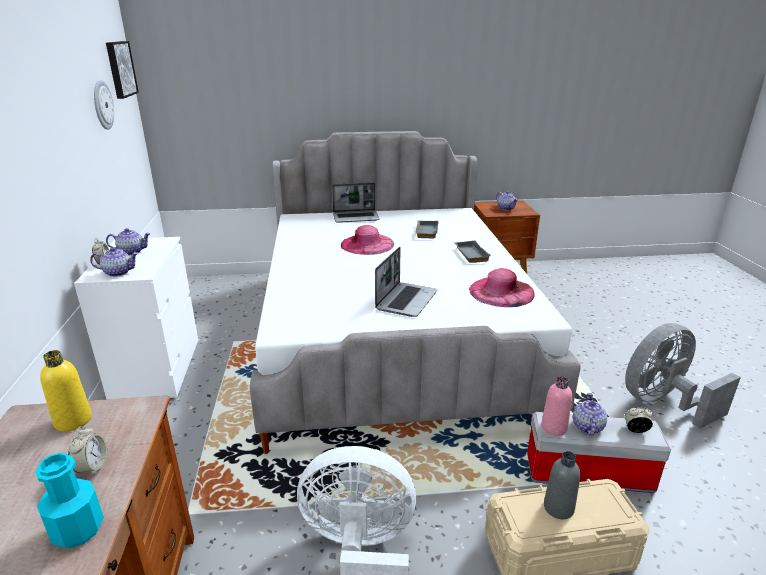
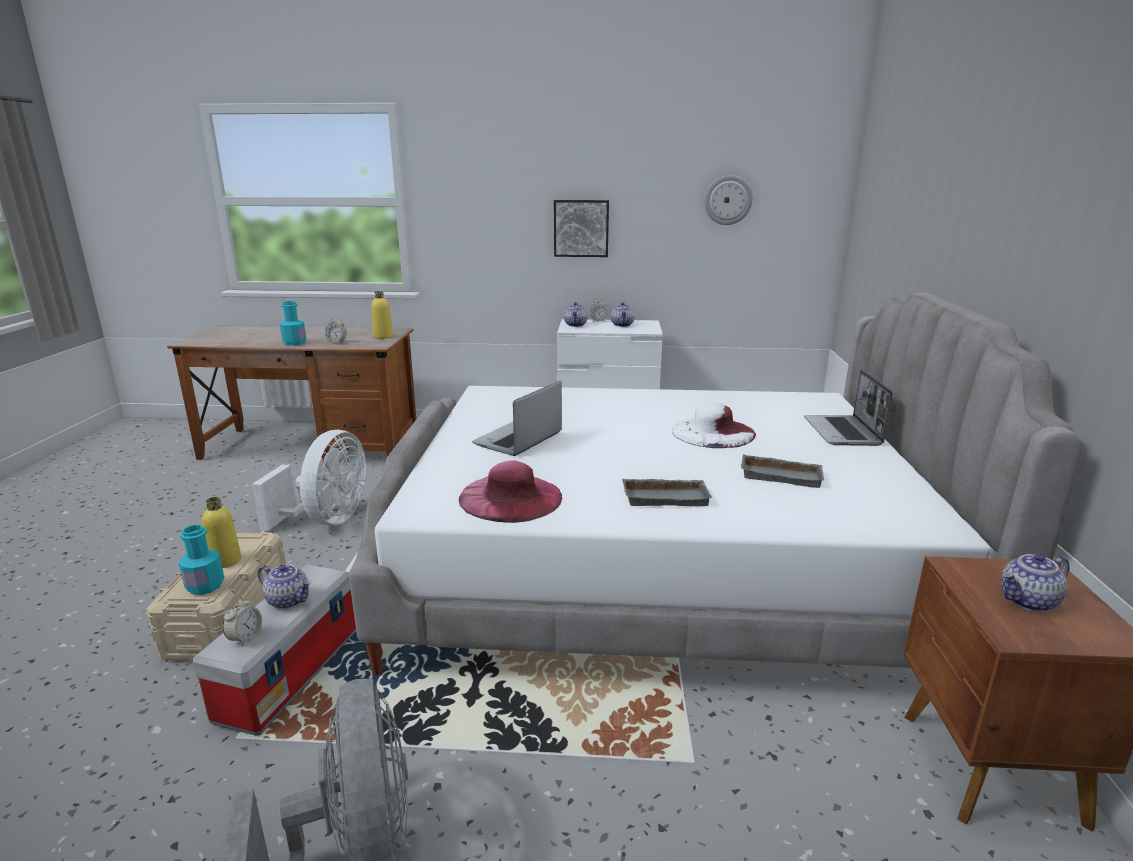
camera: 100 degrees right, 5 degrees down
(120, 69) = (806, 169): picture -> picture (581, 228)
(367, 244) = (713, 432): pink hat -> white hat
(406, 300) = (518, 439): laptop -> laptop turned 90 degrees clockwise
(554, 427) = (310, 575): pink bottle -> none
(558, 508) = (225, 561): grey bottle -> yellow bottle
(600, 498) = (205, 586): none -> turquoise bottle

